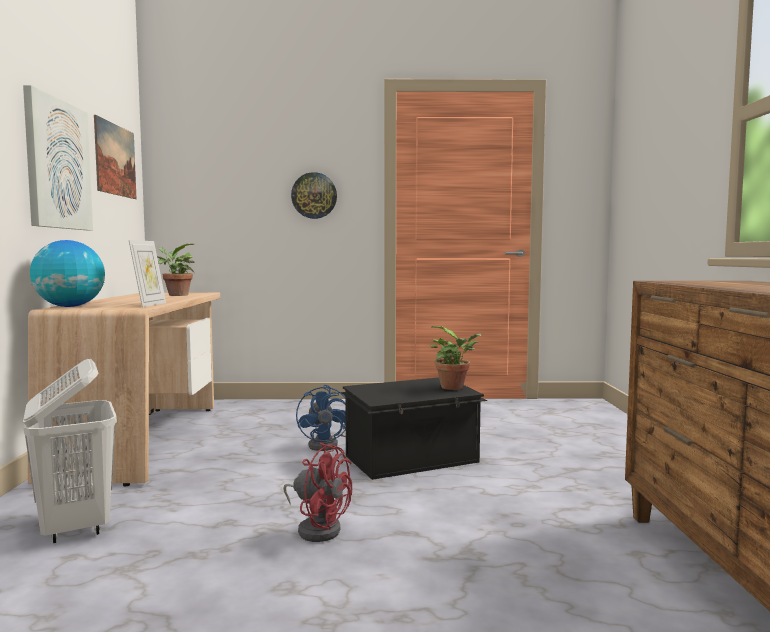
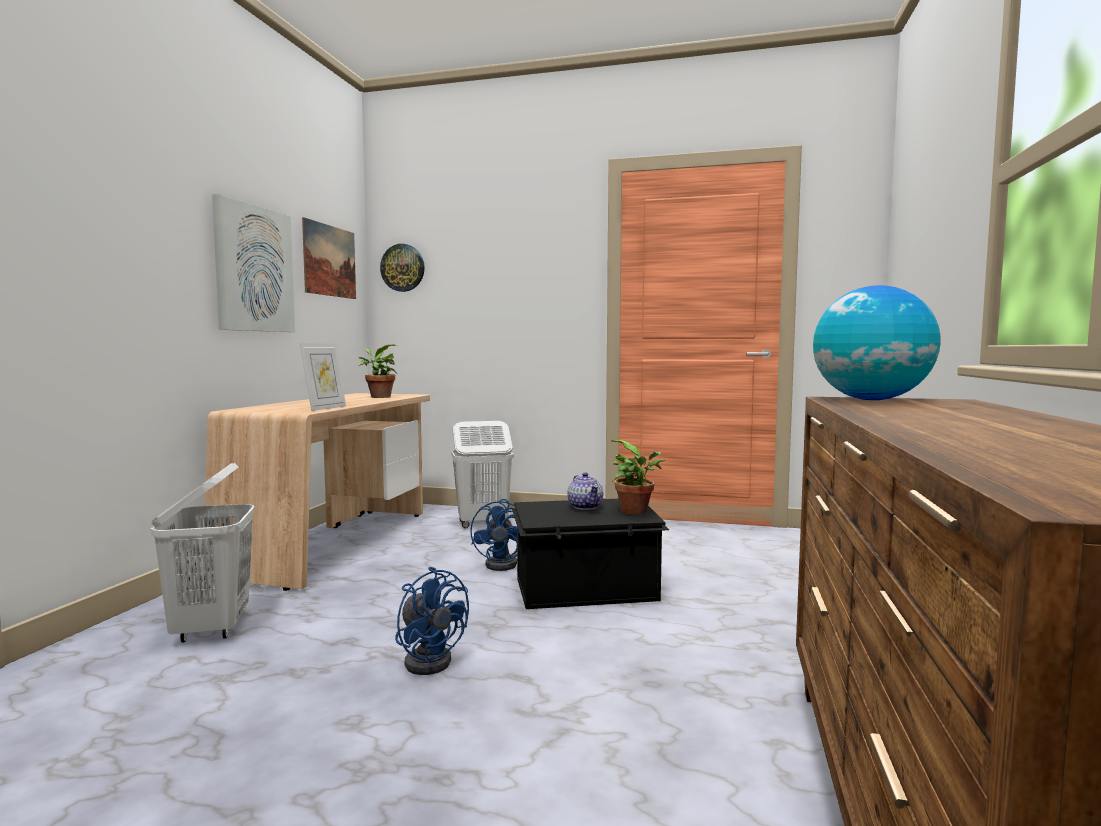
camera: 15 degrees right, 0 degrees up
(69, 306) = (250, 408): globe -> globe (870, 400)
(277, 413) = (482, 523): none -> white laundry basket
(314, 195) = (532, 291): wall clock -> wall clock (403, 268)
(318, 528) = (430, 659): red fan -> blue fan
(409, 386) = (585, 506): none -> teapot

